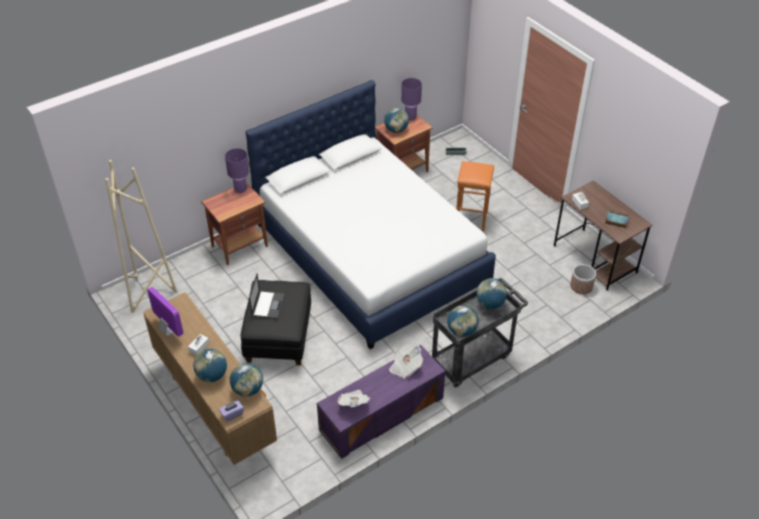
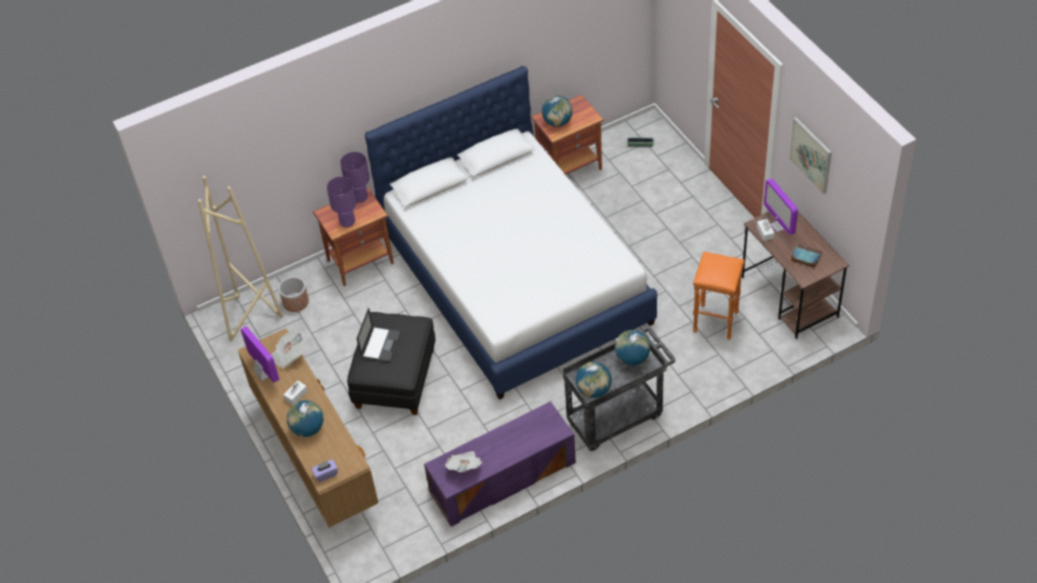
camera: 10 degrees right, 5 degrees up
(248, 389) = (345, 447): globe -> none
(405, 367) = (529, 427): newspaper -> newspaper (288, 355)
(410, 118) = (578, 105): purple table lamp -> purple table lamp (347, 223)
(471, 218) = (645, 236): orange stool -> orange stool (715, 320)
(581, 286) = (765, 332): planter -> planter (295, 302)
(590, 198) = (779, 225): none -> monitor
(619, 135) = (811, 155): none -> picture

